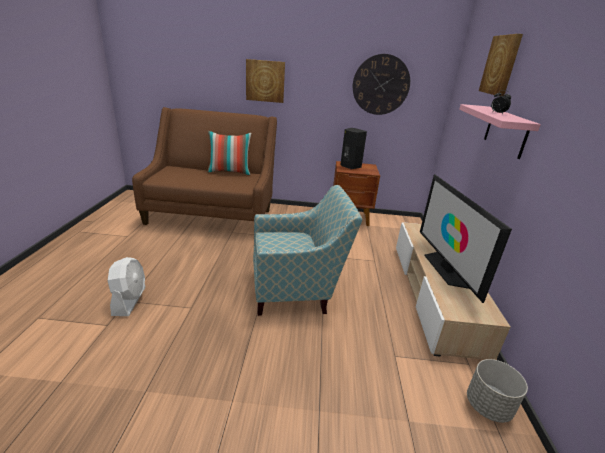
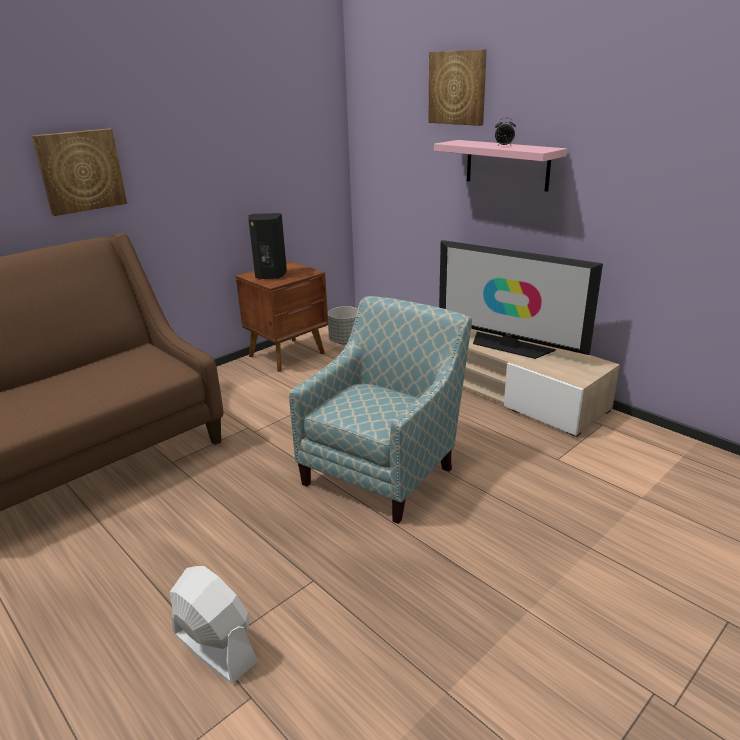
camera: 45 degrees left, 0 degrees up
(229, 172) = (94, 362): pillow -> none
(381, 85) = (265, 138): wall clock -> none
(488, 406) = (655, 445): grey planter -> grey planter (345, 341)

